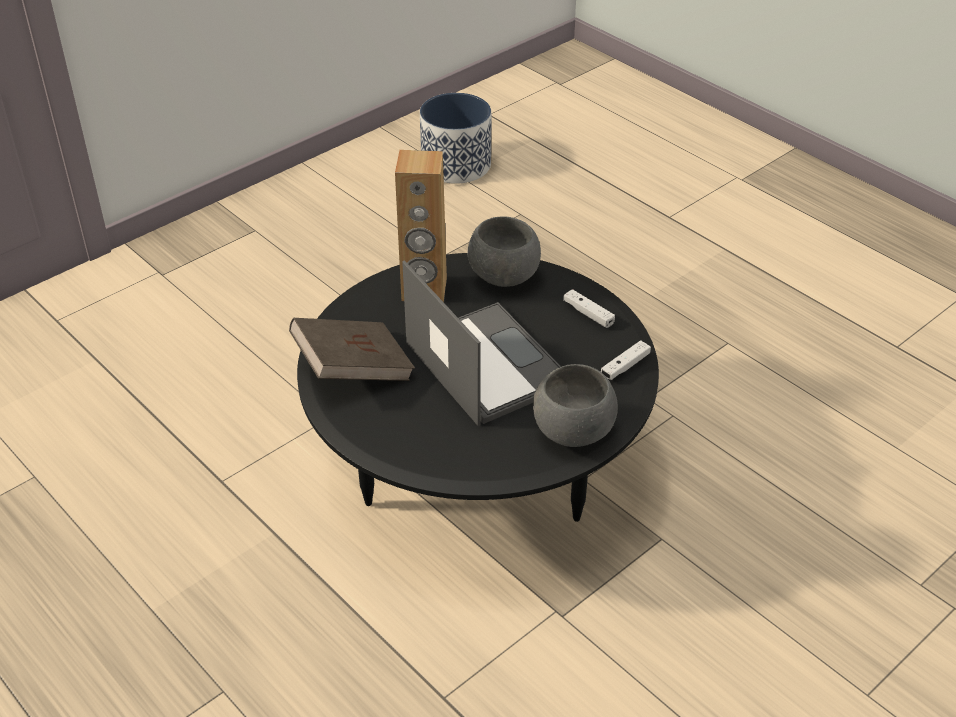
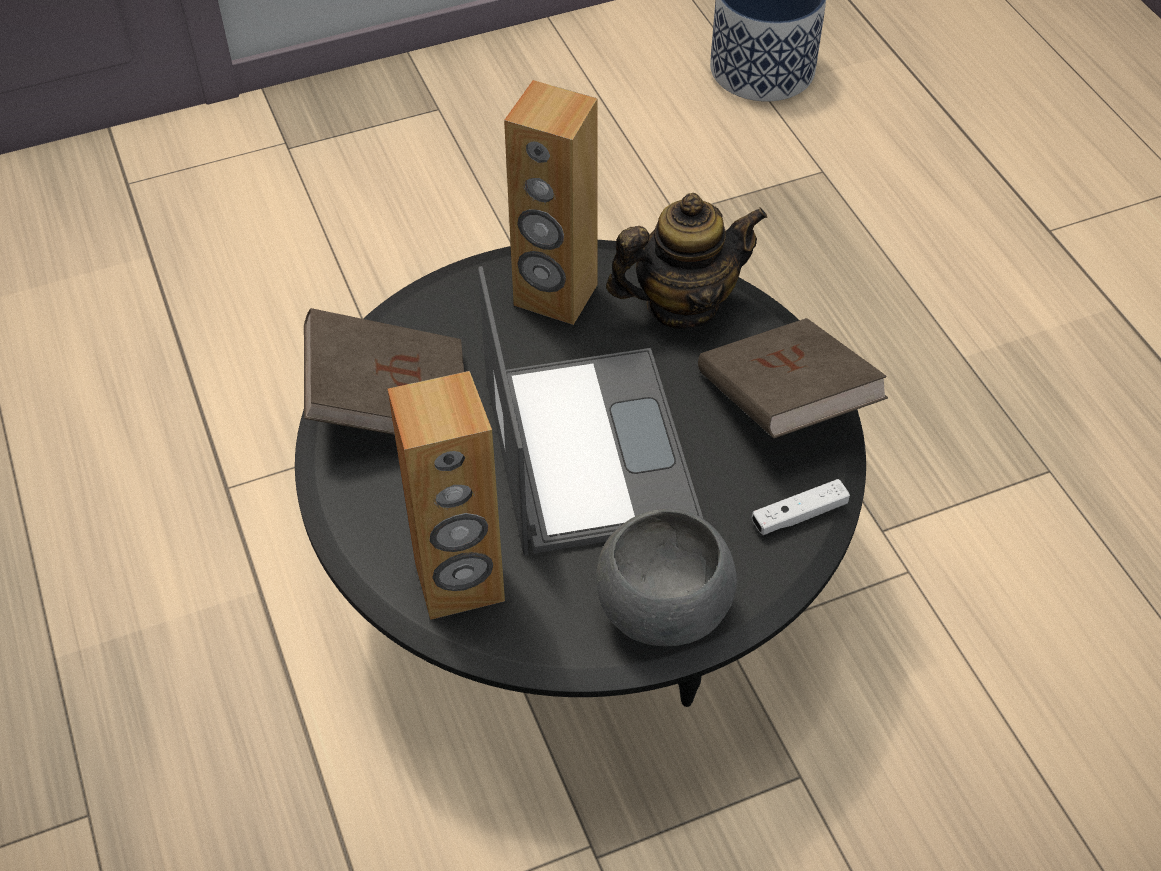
camera: 20 degrees right, 10 degrees up
(447, 450) = (459, 583): none -> brown speaker
(503, 277) = (682, 305): grey bowl -> teapot
(588, 314) = (784, 404): white game controller -> brown book

